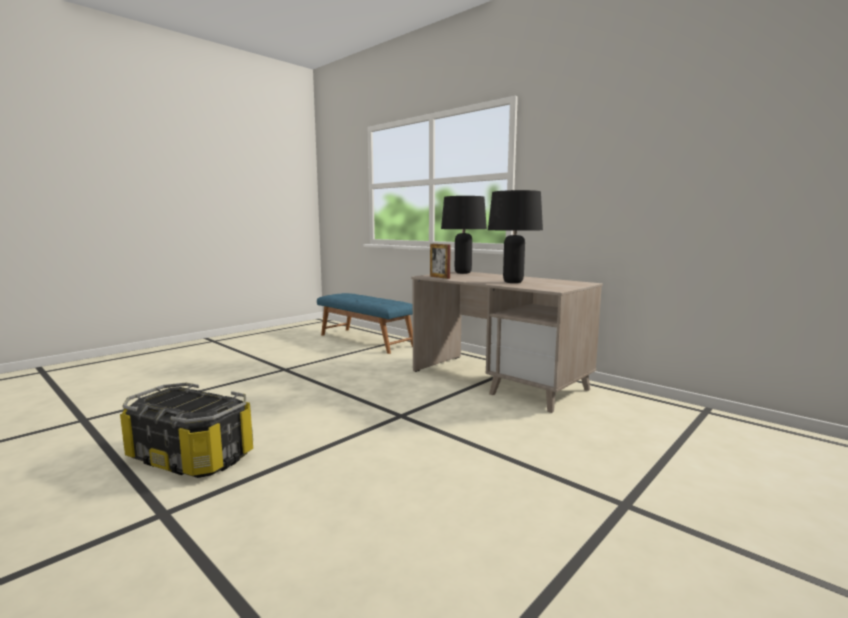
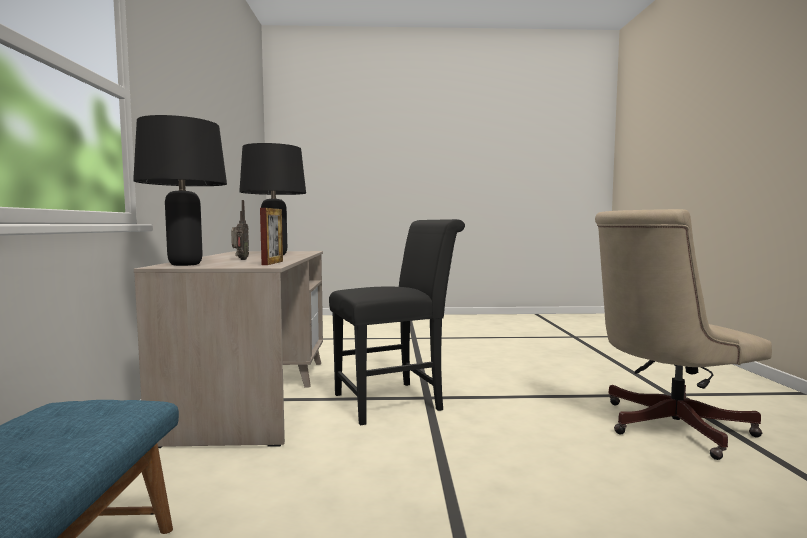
camera: 135 degrees left, 5 degrees down
(192, 456) = (665, 427): storage box -> beige office chair
(416, 405) = (395, 401): none -> black chair
(480, 277) = (240, 259): none -> radio

